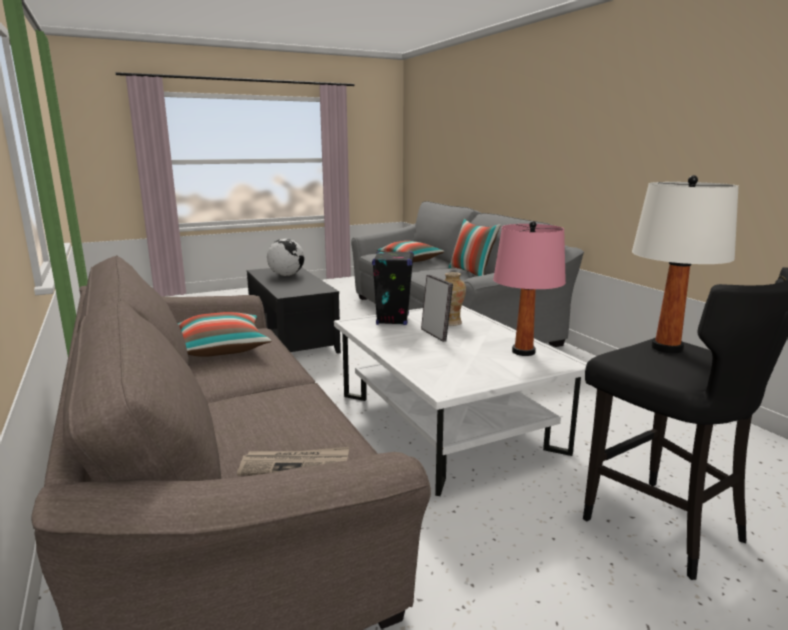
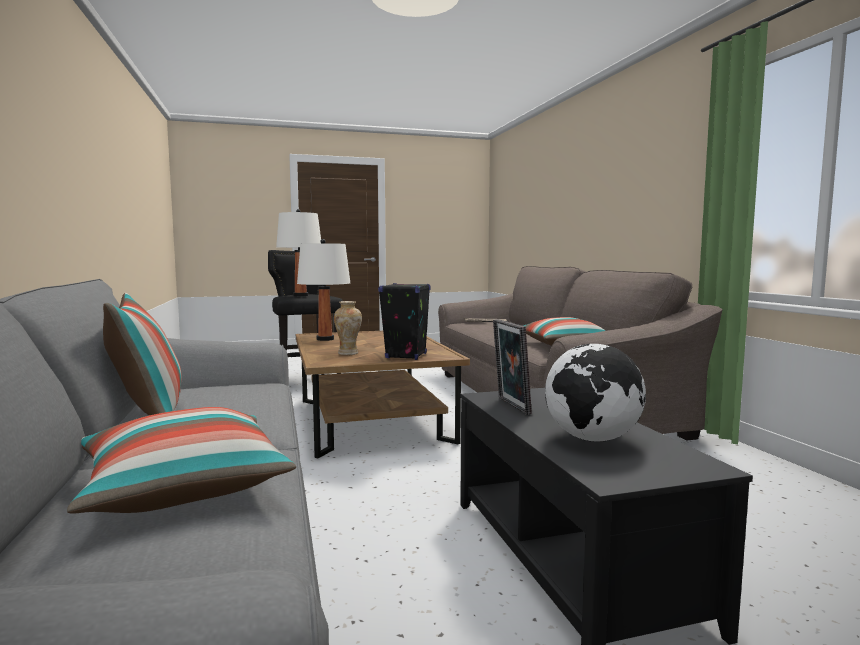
camera: 170 degrees left, 10 degrees down
(435, 334) = (376, 348): picture frame -> picture frame (510, 406)
(446, 422) = (372, 420): white coffee table -> brown coffee table
(523, 352) = (325, 339): pink table lamp -> white table lamp

